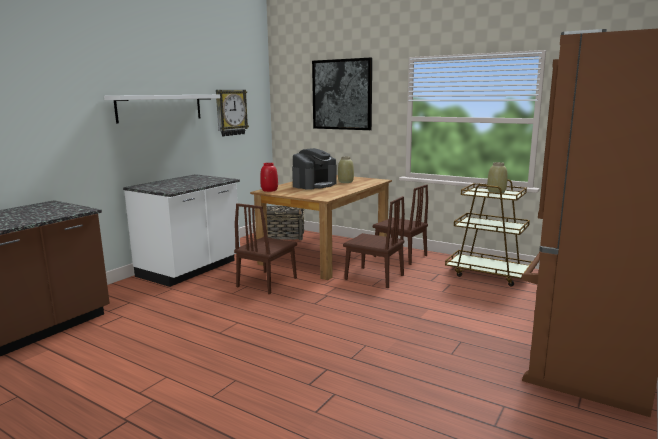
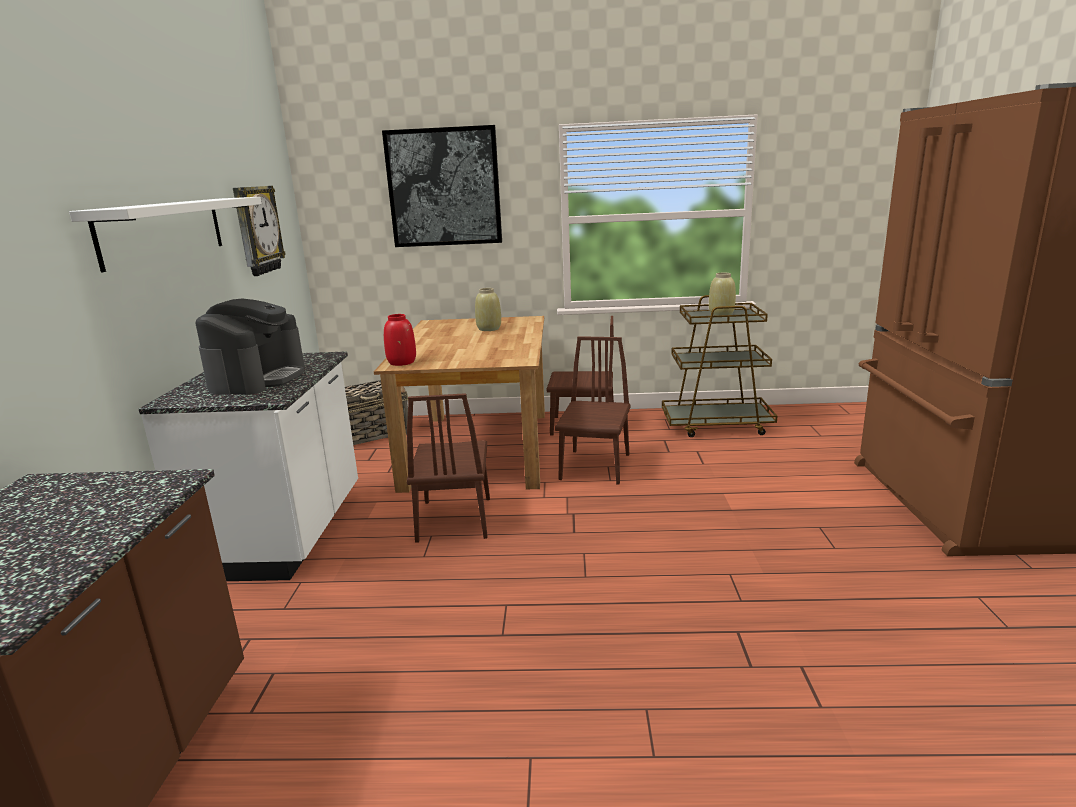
camera: 30 degrees left, 5 degrees up
(314, 185) = (454, 341): coffee machine -> coffee machine (258, 379)
(374, 277) = (595, 466): brown chair -> brown chair turned 75 degrees counterclockwise

